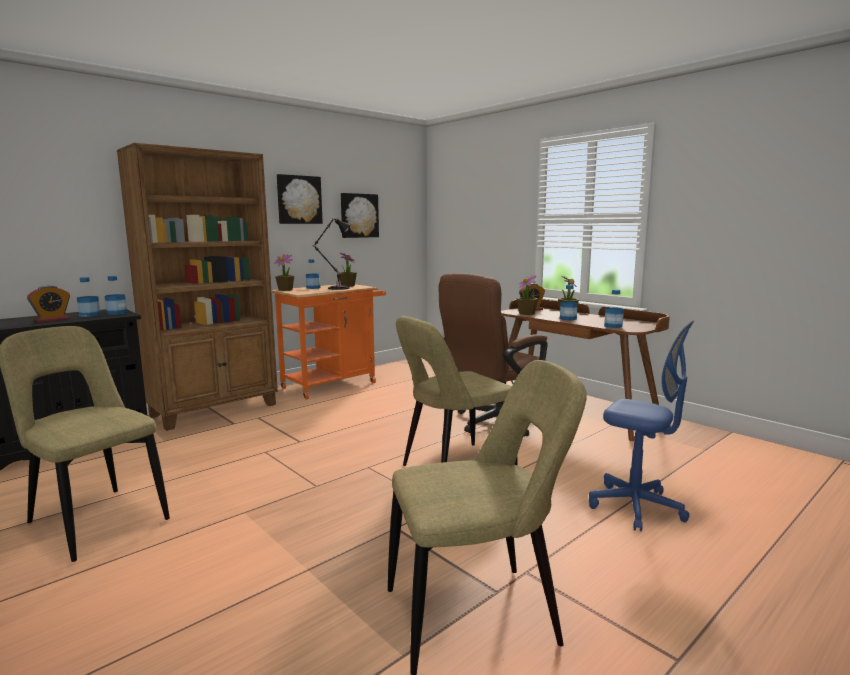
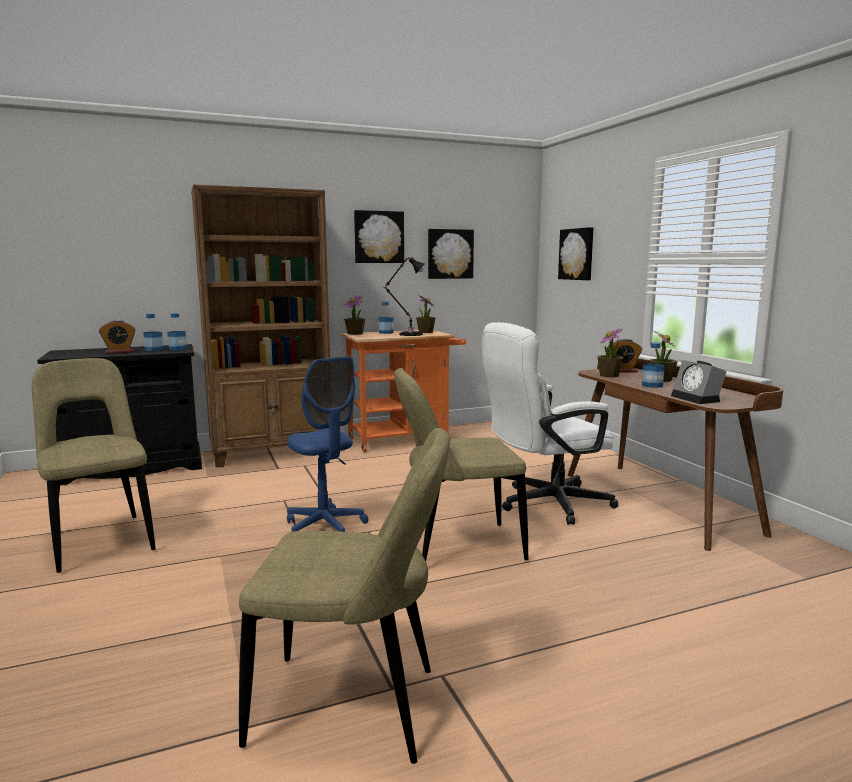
camera: 20 degrees right, 0 degrees up
(467, 216) = (577, 254): none -> picture
(493, 423) = (545, 504): brown office chair -> white office chair
(613, 326) = (697, 399): bottle -> alarm clock
(636, 507) = (640, 631): blue office chair -> blue office chair (325, 528)

